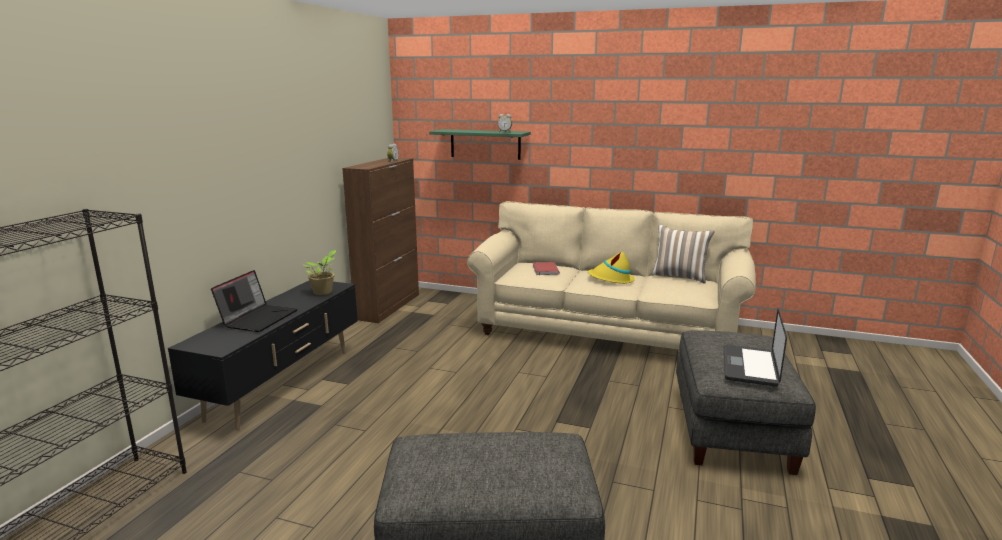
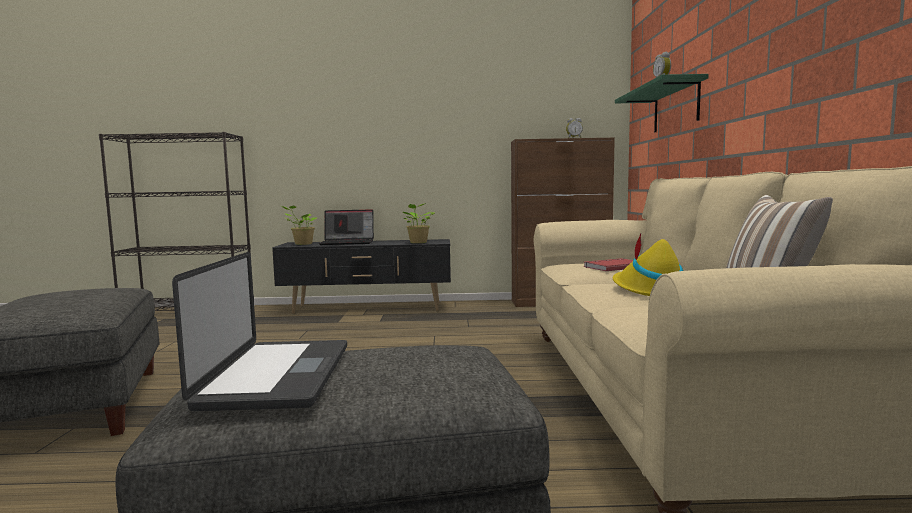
camera: 70 degrees right, 10 degrees down
(220, 340) = (302, 244): none -> potted plant
(749, 366) = (278, 375): laptop -> laptop turned 90 degrees clockwise

